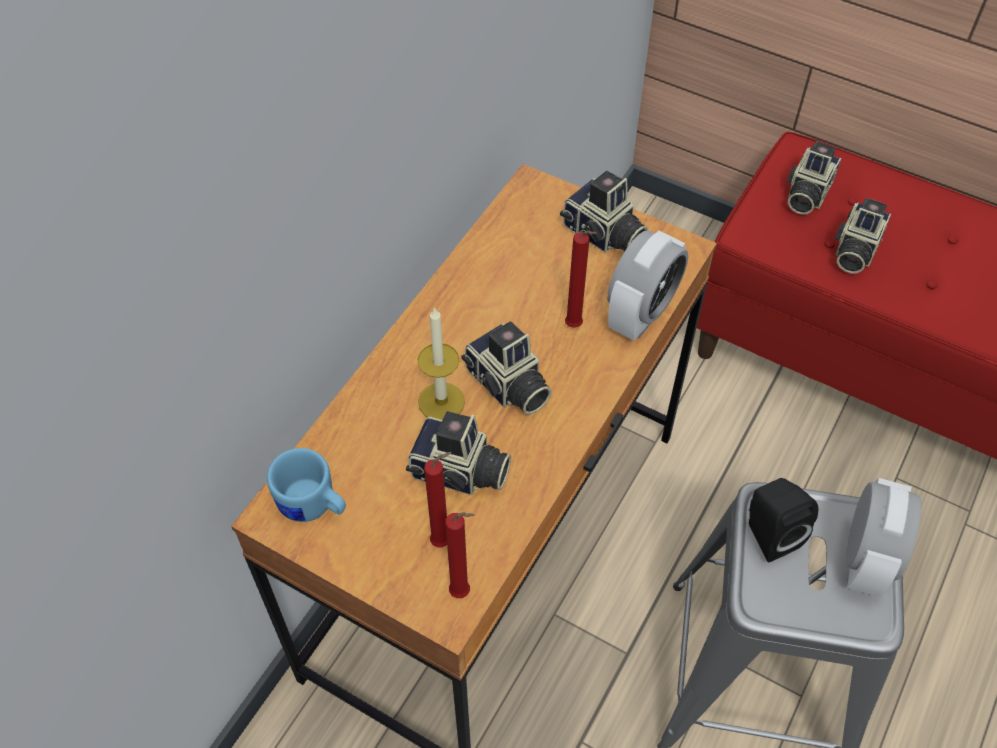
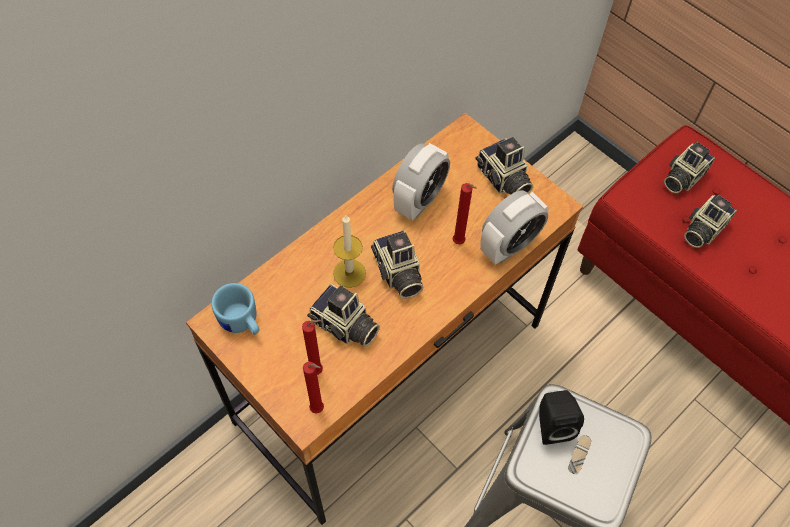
camera: 15 degrees right, 5 degrees up
(865, 559) = (614, 461): alarm clock -> alarm clock (419, 200)

